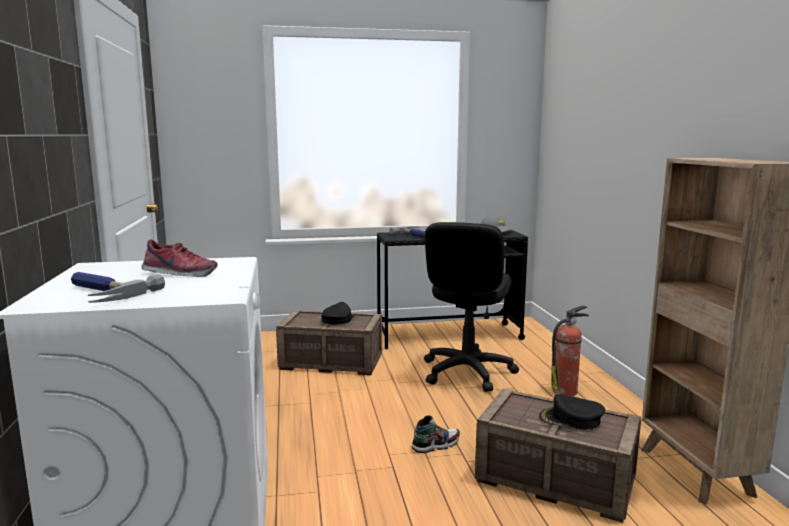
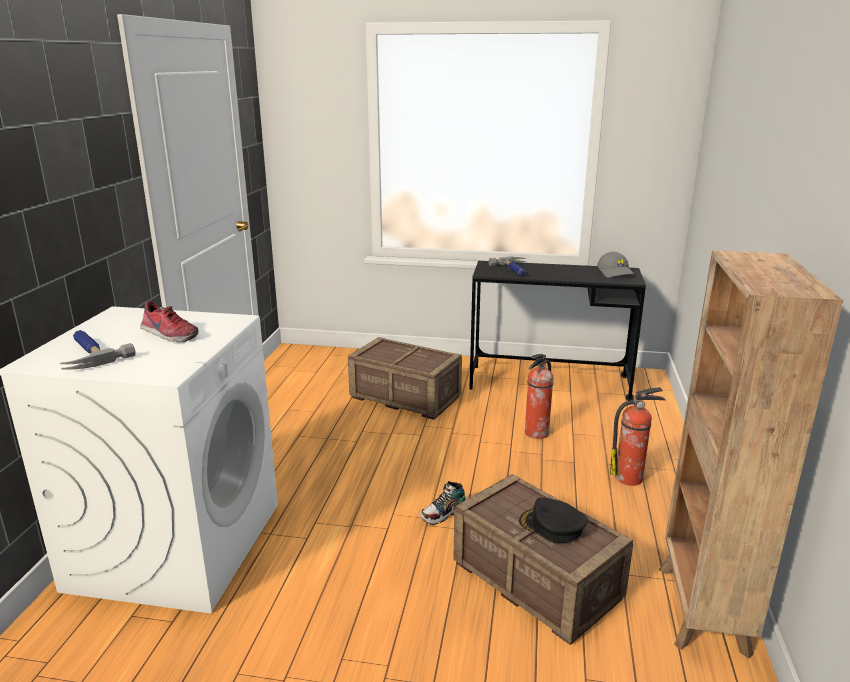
camera: 20 degrees right, 10 degrees up
(337, 319) = (412, 355): black cap -> none
(436, 445) = (443, 514): shoe -> shoe turned 150 degrees clockwise
(467, 372) = (536, 433): black office chair -> fire extinguisher

